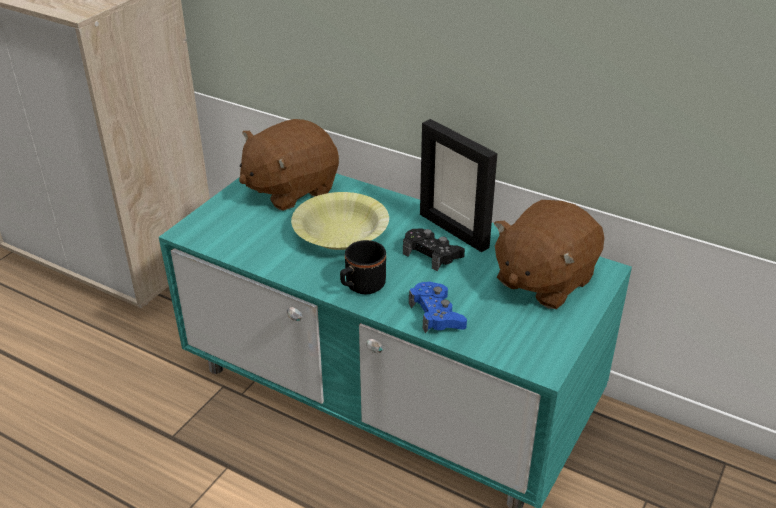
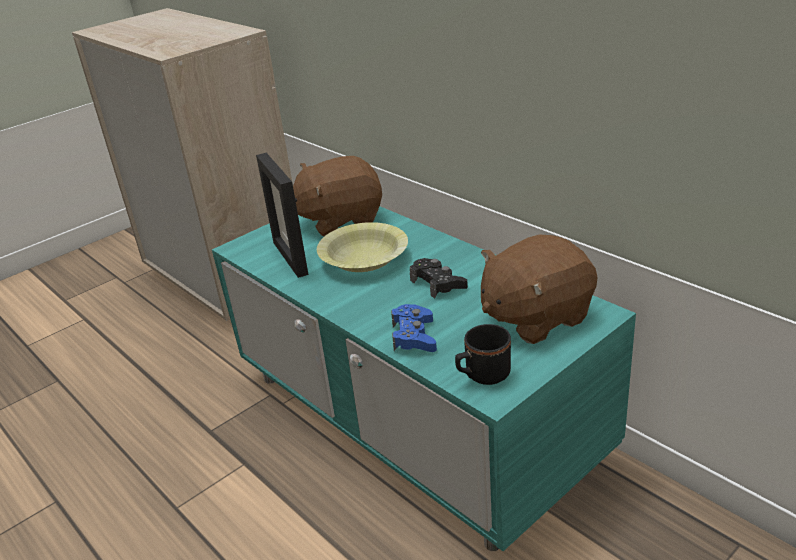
camera: 20 degrees right, 5 degrees down
(361, 287) = (357, 305): black mug -> black mug (482, 376)
(455, 230) = (471, 264): picture frame -> picture frame (292, 257)

